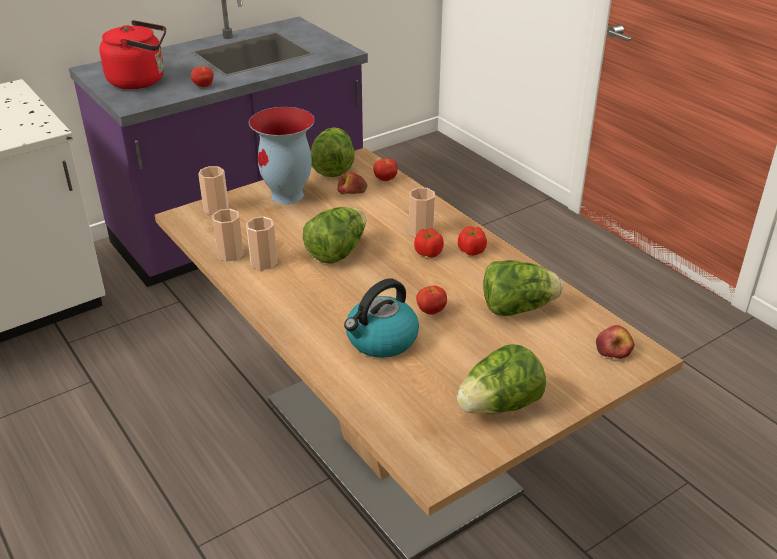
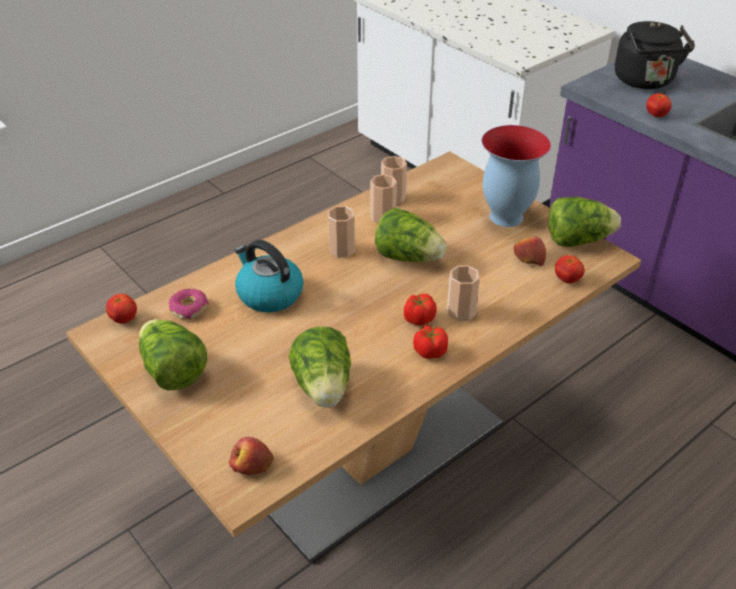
camera: 85 degrees right, 5 degrees up
(141, 81) = (645, 82): red kettle -> black kettle
(216, 208) = (468, 180): cup -> cup (342, 250)
(397, 399) = (189, 308): none -> donut
(431, 311) = (315, 324): tomato -> tomato (124, 319)

